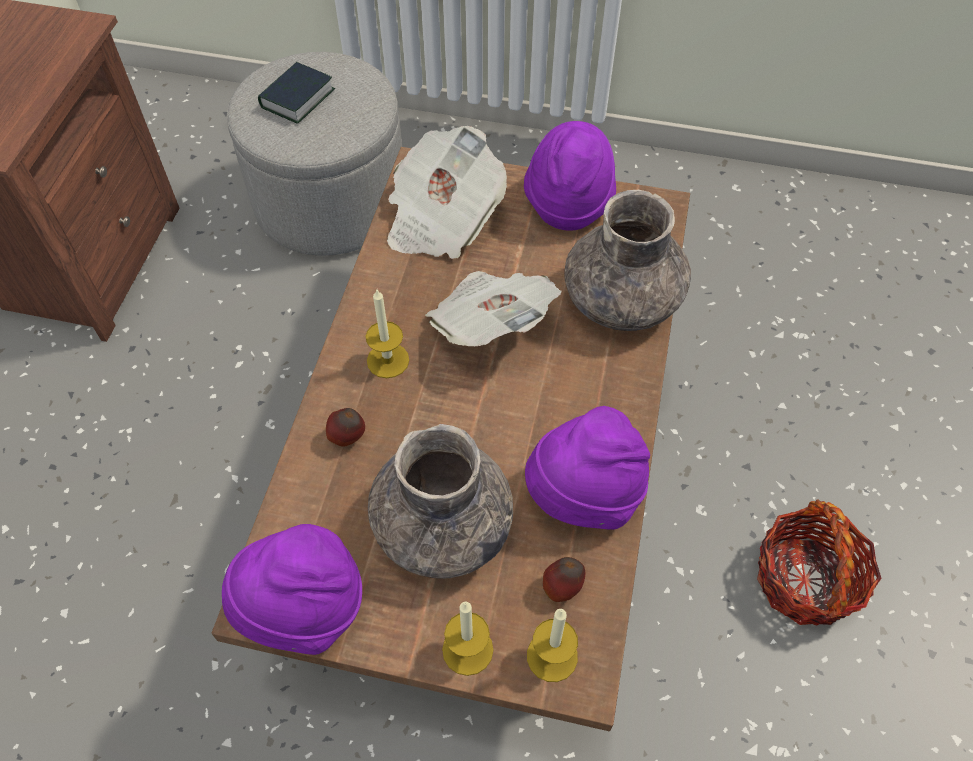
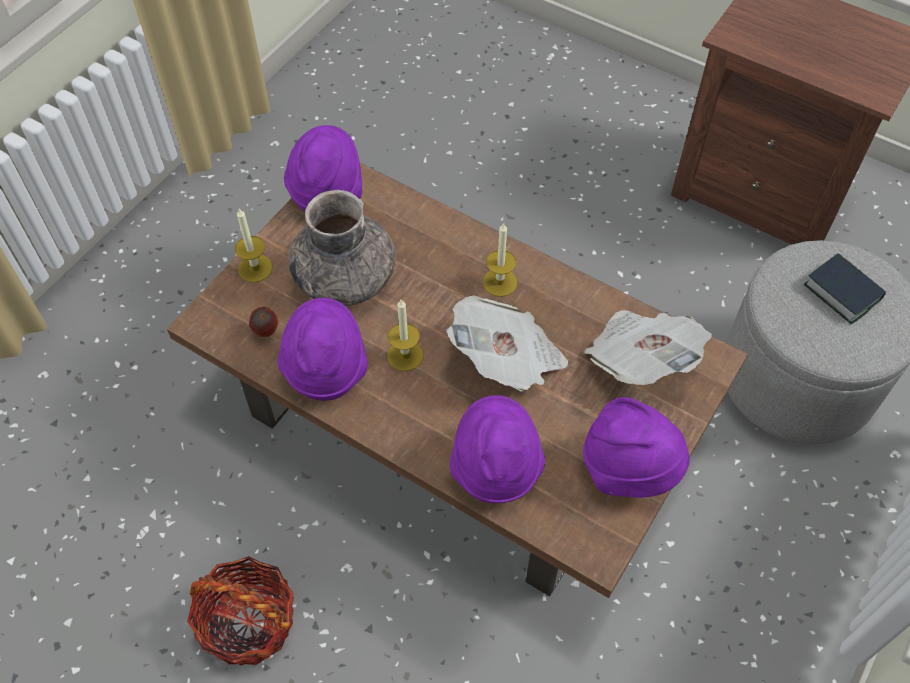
camera: 110 degrees right, 0 degrees up
(348, 438) = (440, 243): apple -> none
(552, 656) = (225, 311): candle -> candle (405, 355)
(622, 300) = (495, 469): grey vase -> purple hat

